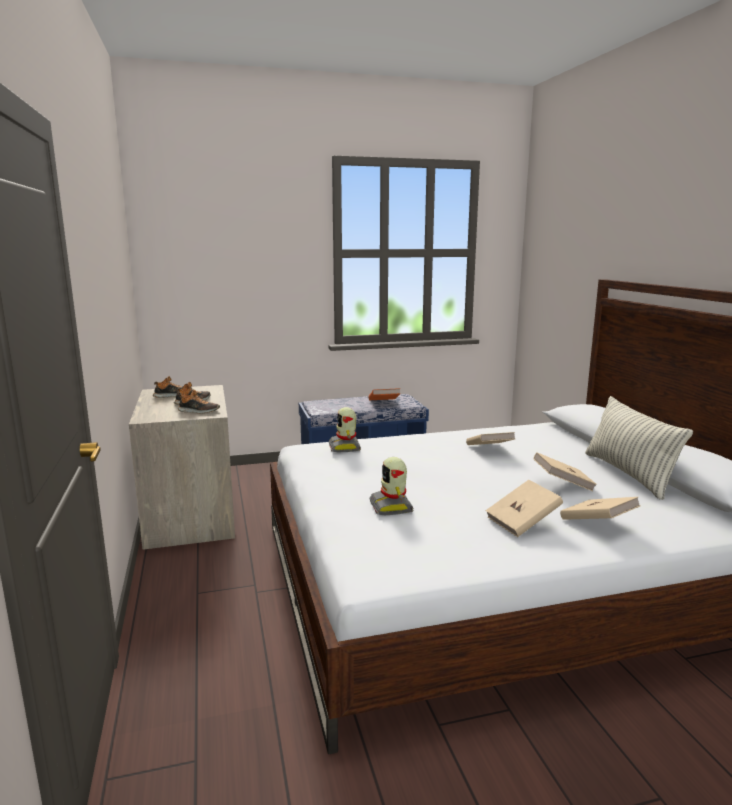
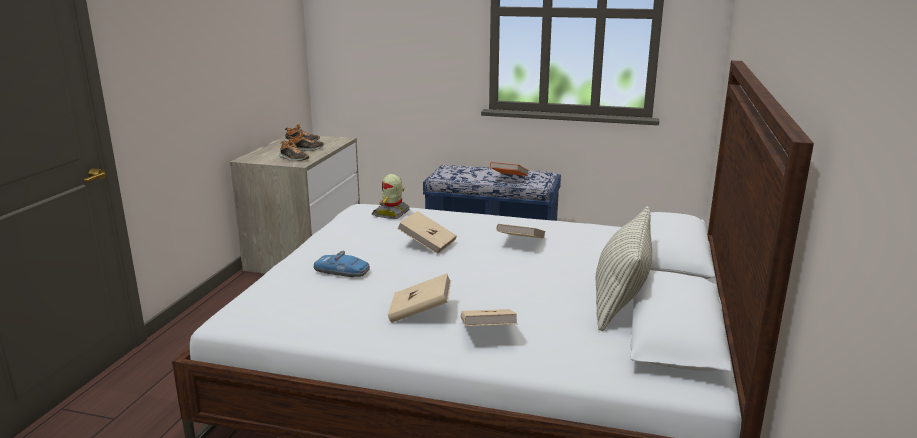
camera: 30 degrees right, 5 degrees up
(392, 507) = (342, 272): toy robot -> toy car
(562, 484) = (528, 291): beige book -> beige book (427, 244)

